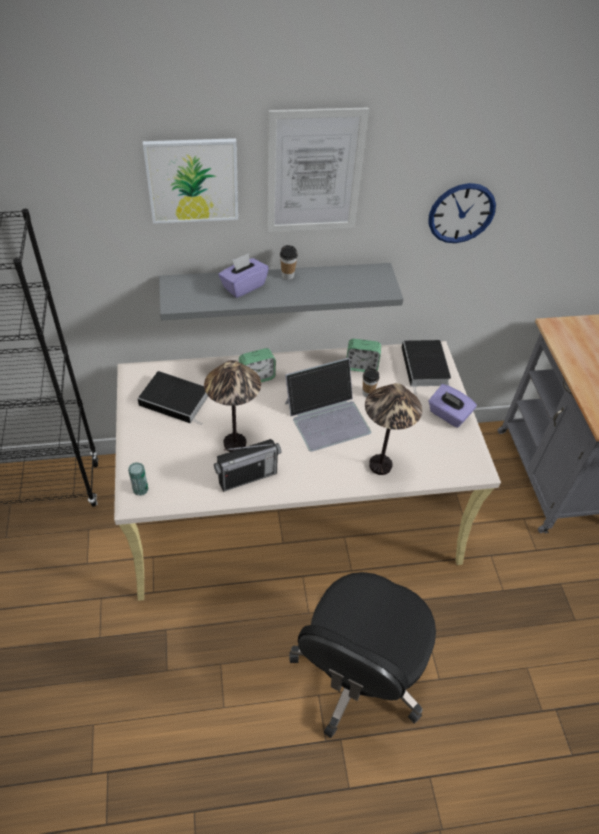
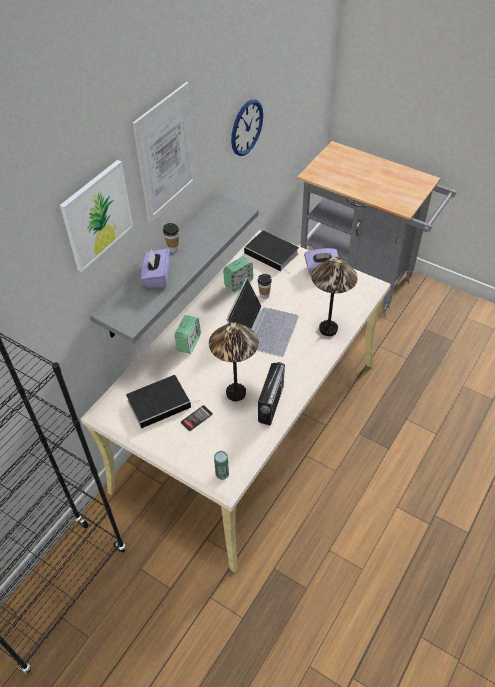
camera: 45 degrees left, 0 degrees up
(182, 434) = (196, 418): none -> phone
(359, 671) = (398, 472): black office chair -> none

